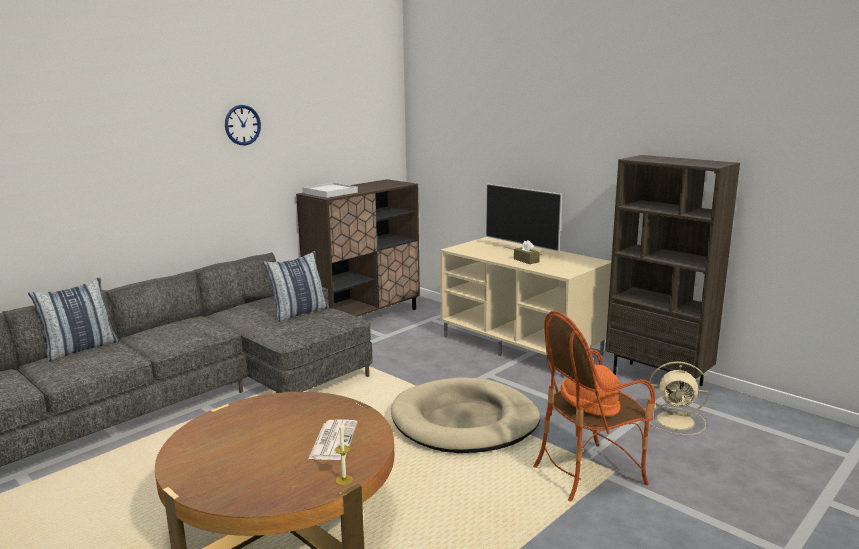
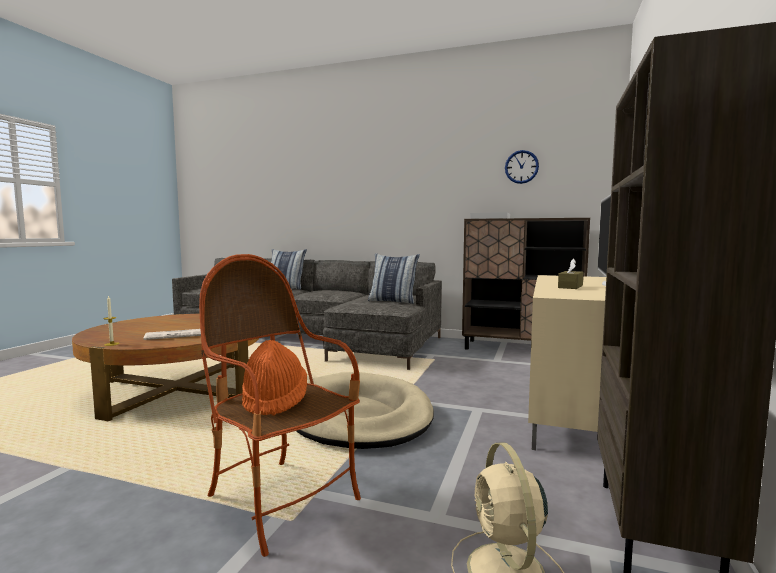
camera: 65 degrees right, 10 degrees down
(242, 125) = (429, 161): wall clock -> wall clock (521, 167)

